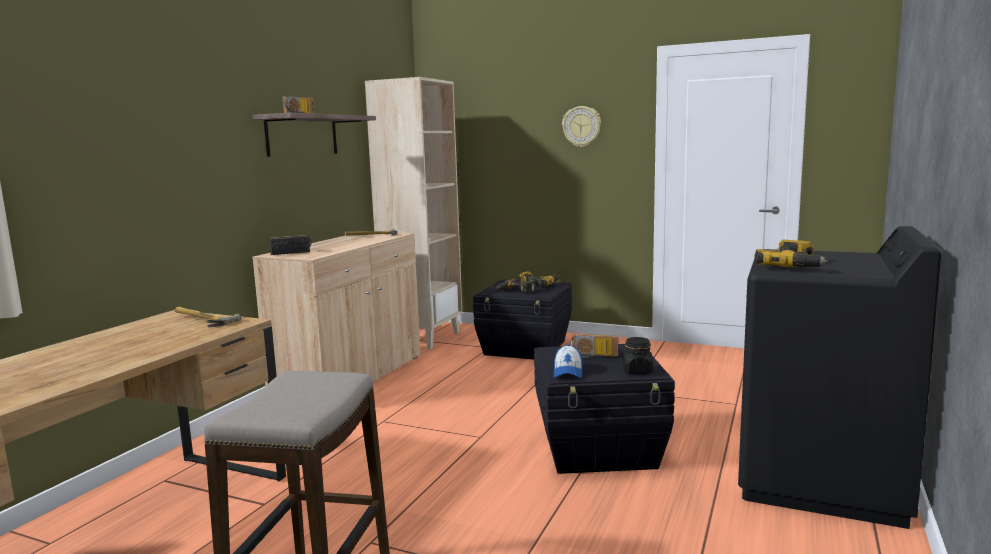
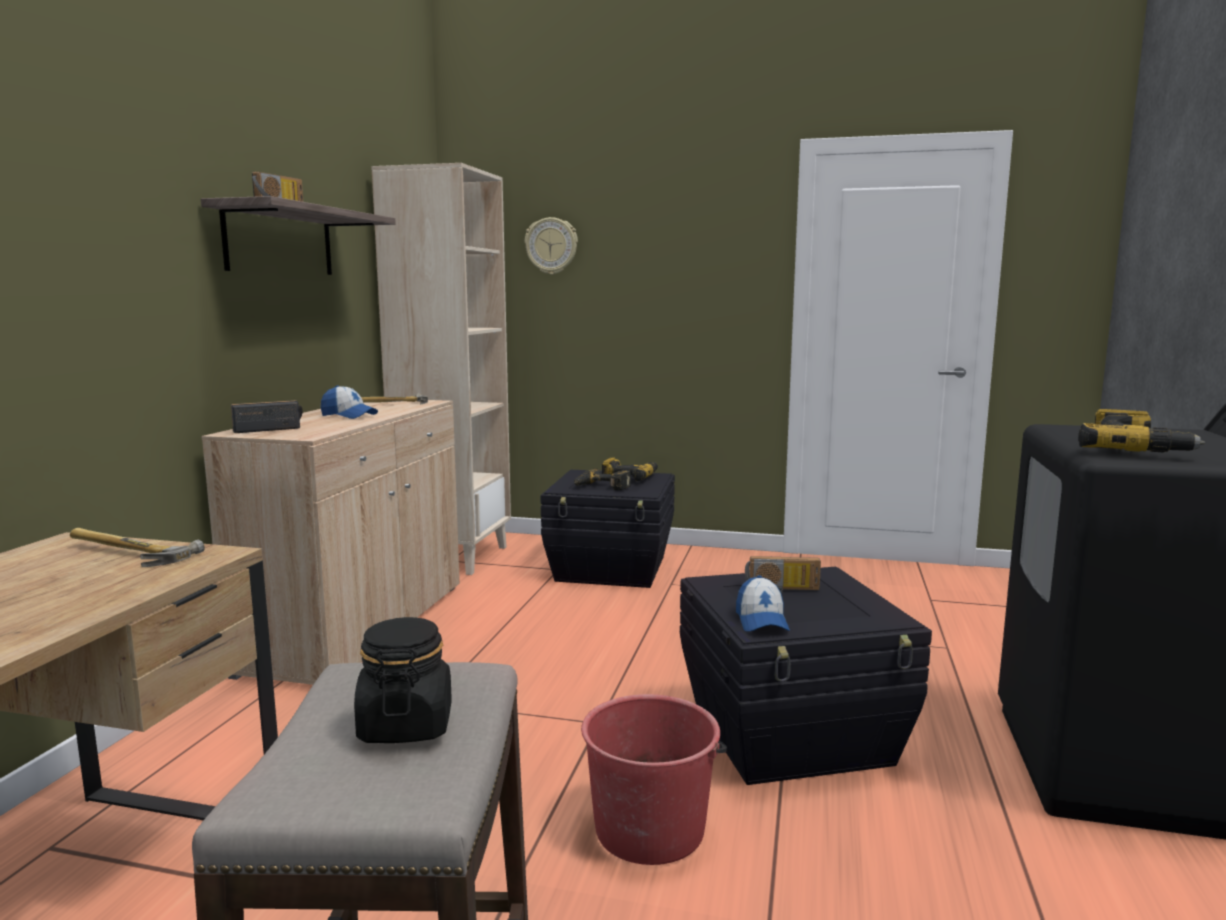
camera: 10 degrees left, 0 degrees up
(343, 244) = (349, 416): none -> cap
(489, 492) = (650, 829): none -> red bucket
(581, 126) = (688, 250): wall clock -> wall clock (551, 246)
(637, 371) = (866, 615): black jar -> black jar (406, 725)

